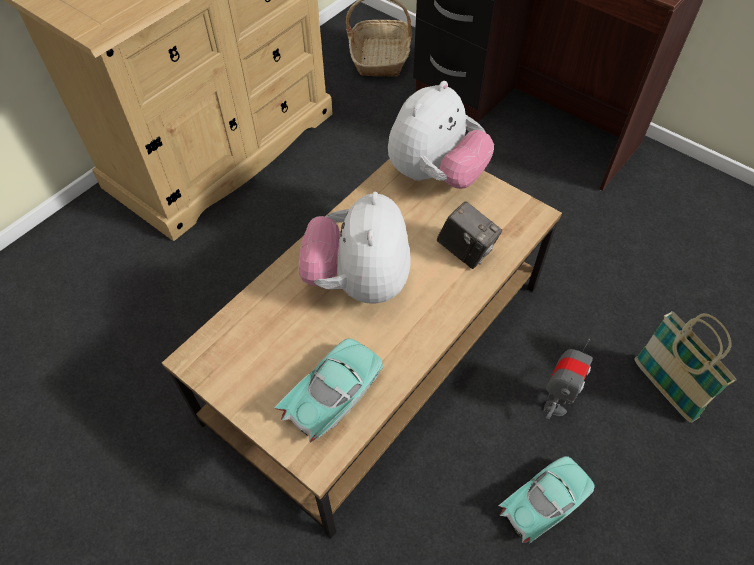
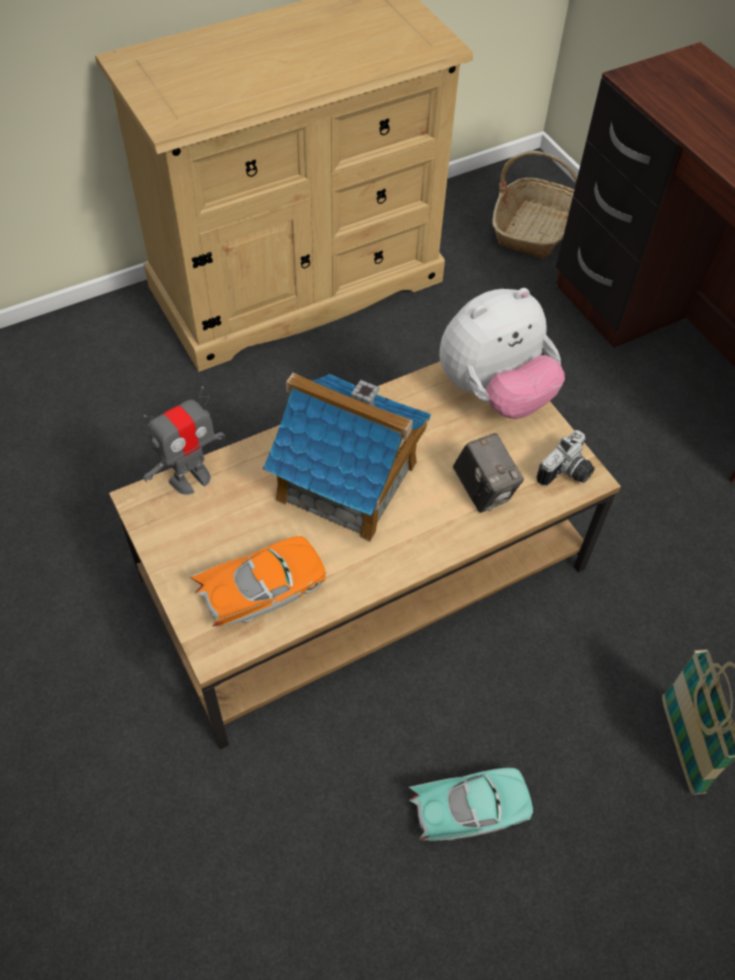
camera: 20 degrees right, 0 degrees up
(334, 395) = (263, 590): turquoise toy car -> orange toy car
(358, 281) = (347, 482): plush toy -> toy house
(520, 217) = (567, 474): none -> camera
(556, 401) = (541, 707): toy robot -> toy robot (190, 478)

